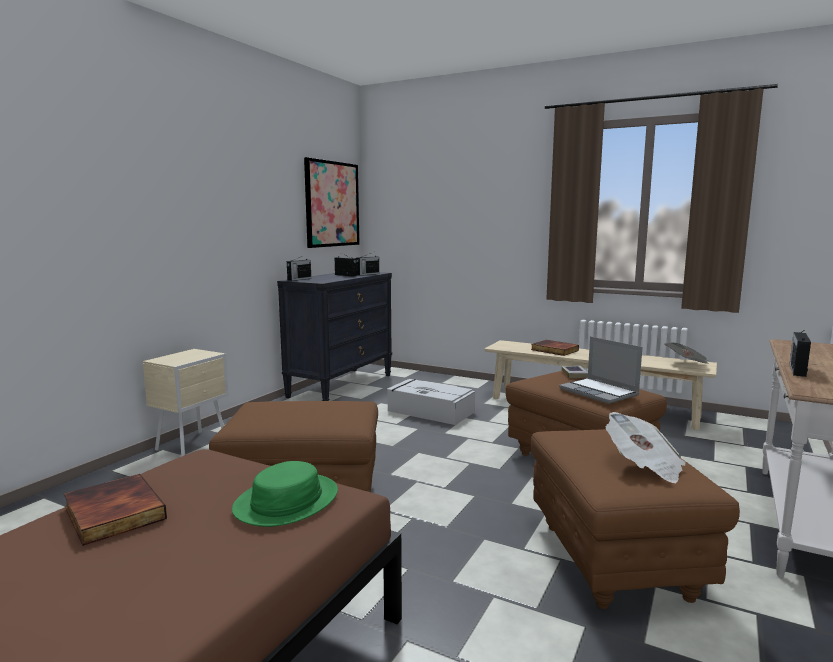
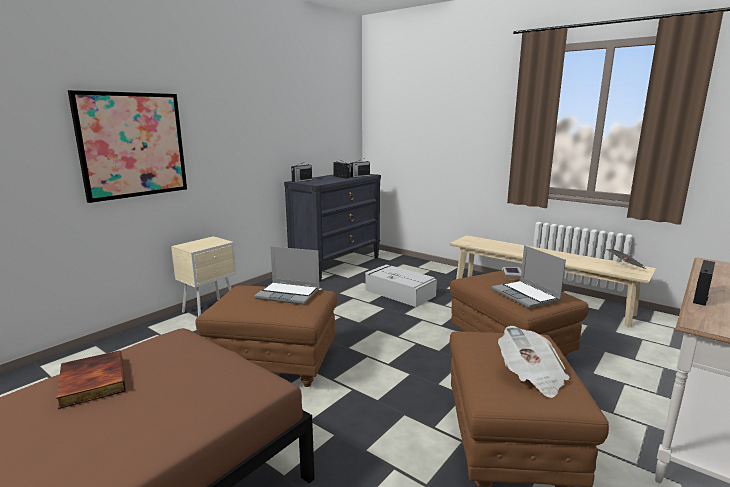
camera: 10 degrees right, 5 degrees up
(287, 501) = (218, 384): green hat -> none
(322, 406) = (289, 294): none -> laptop
(332, 204) = (334, 117): picture -> picture (132, 145)
(554, 350) = (509, 247): book -> none

